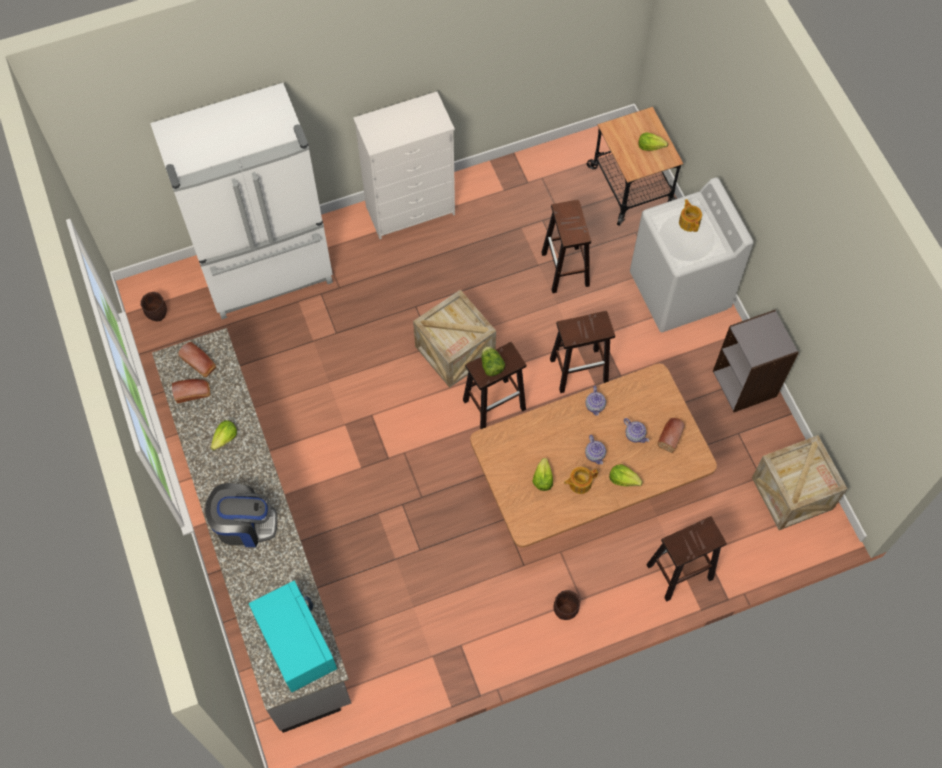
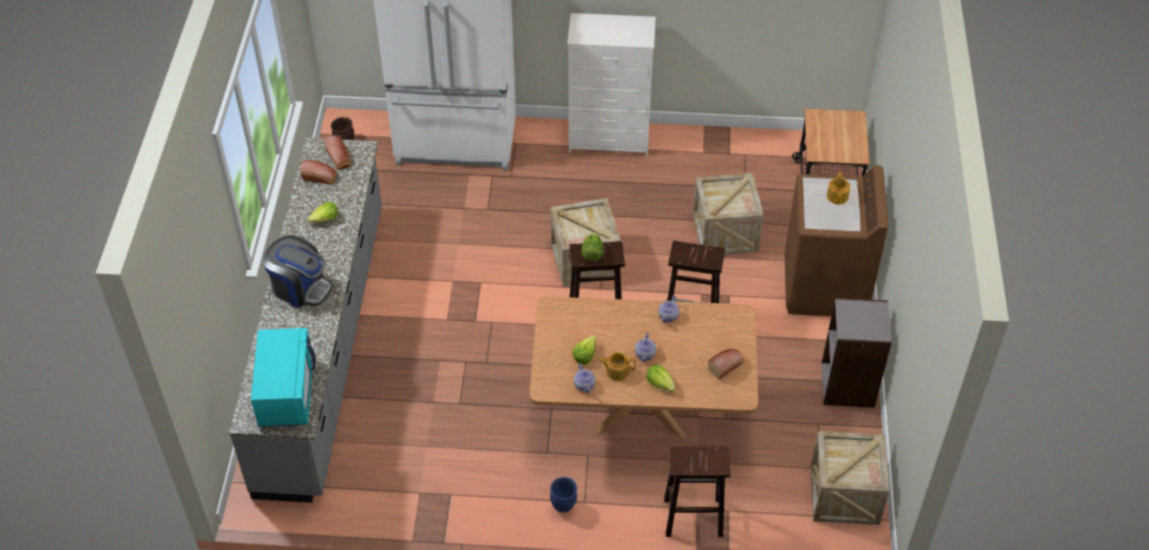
camera: 25 degrees right, 15 degrees down
(565, 270) = (725, 233): brown stool -> crate
(565, 612) = (563, 506): brown planter -> blue planter
(635, 435) = (692, 353): teapot -> teapot (584, 385)
(650, 146) = (845, 140): lettuce -> none
(679, 291) = (825, 287): white washing machine -> brown washing machine

